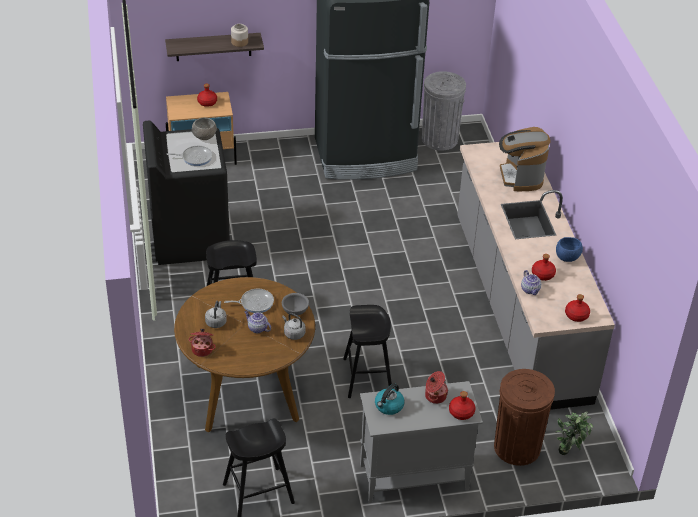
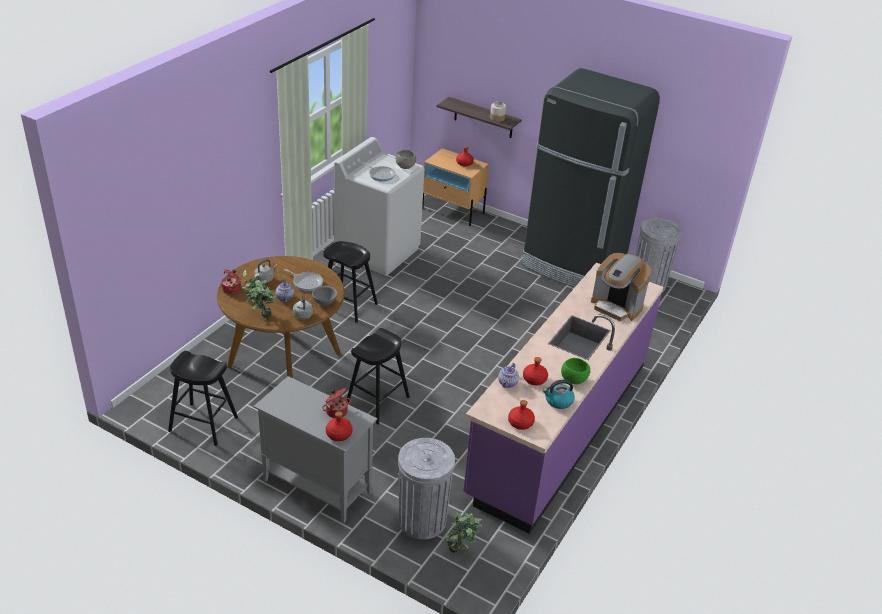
camera: 40 degrees right, 5 degrees down
(189, 238) = (378, 251): black washing machine -> white washing machine
(262, 358) = (260, 317): none -> potted plant
(389, 406) = (294, 396): kettle -> kettle (558, 401)
(517, 447) = (422, 520): brown trash can -> grey trash can
(519, 308) = (558, 427): grey counter -> purple counter
(520, 177) = (616, 306): coffee machine -> coffee machine turned 90 degrees counterclockwise
(566, 258) = (573, 380): blue bowl -> green bowl

